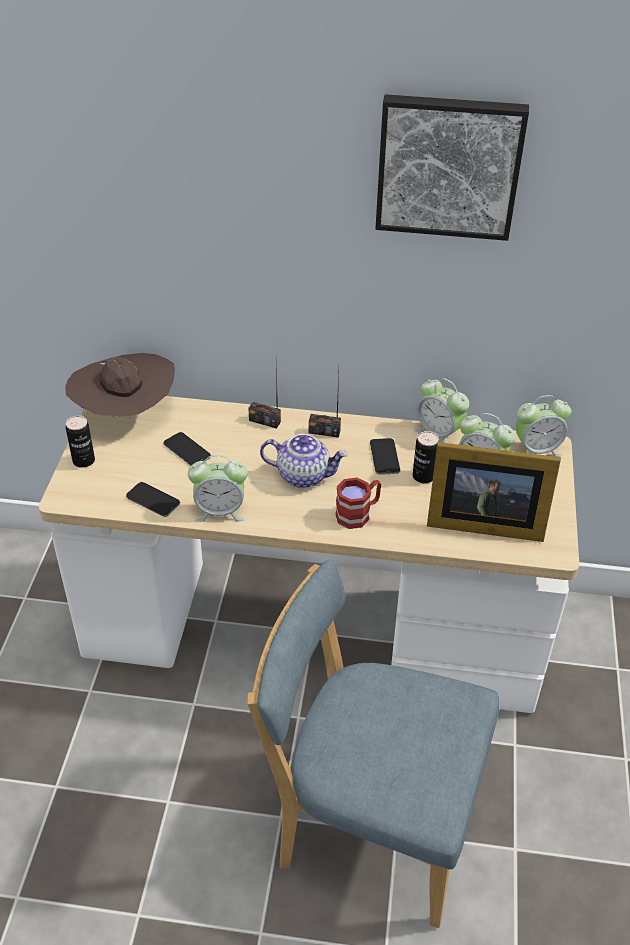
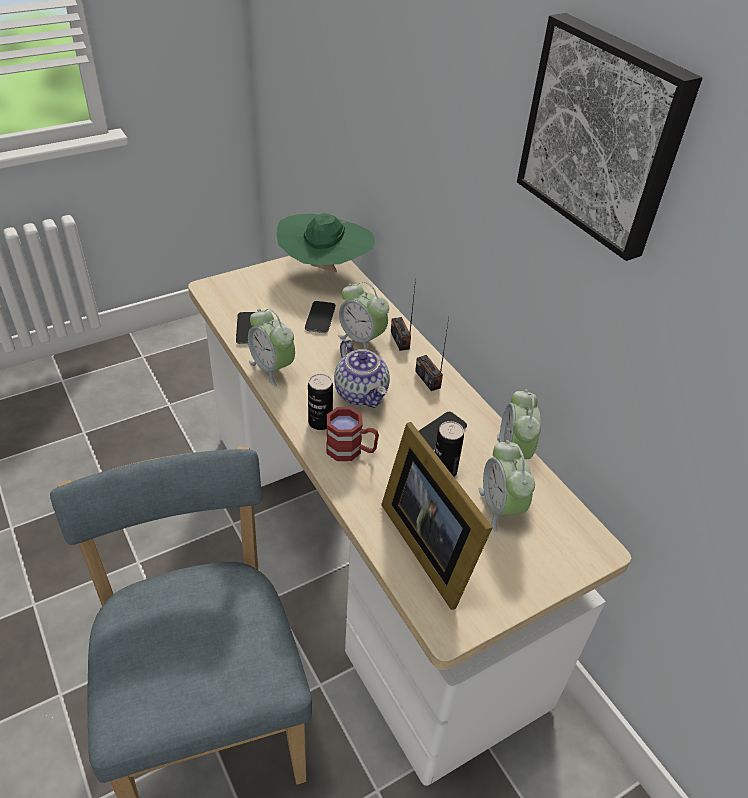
camera: 50 degrees right, 0 degrees up
(83, 461) = (256, 277): can -> can (320, 422)
(126, 414) = (325, 270): brown hat -> green hat
(536, 450) = (579, 539): alarm clock -> alarm clock (362, 340)

